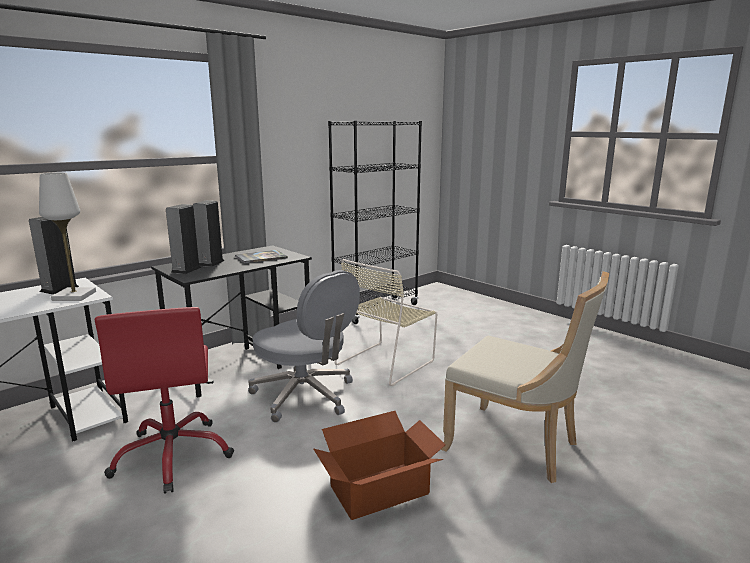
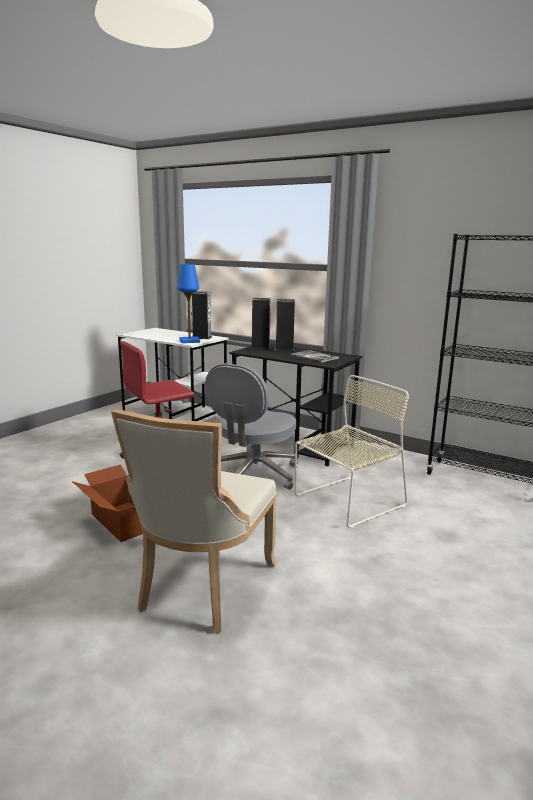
camera: 75 degrees right, 0 degrees up
(74, 296) = (189, 341): white table lamp -> blue table lamp
(387, 362) = (347, 501): beige chair -> beige chair turned 120 degrees clockwise

